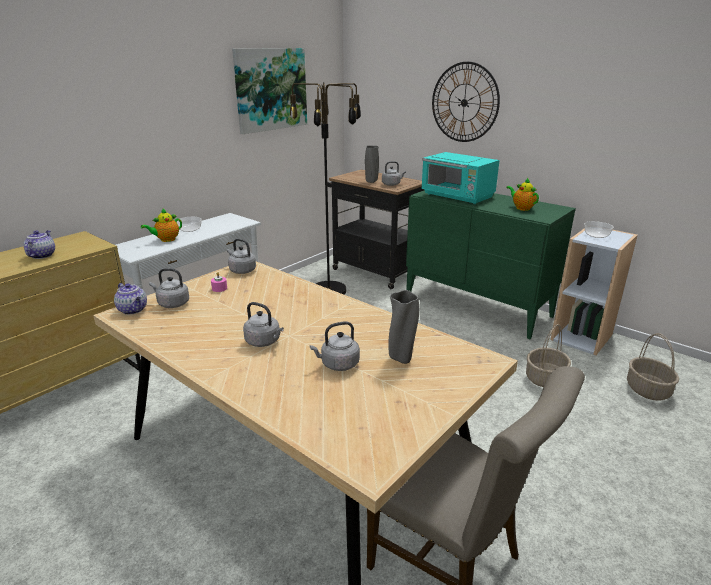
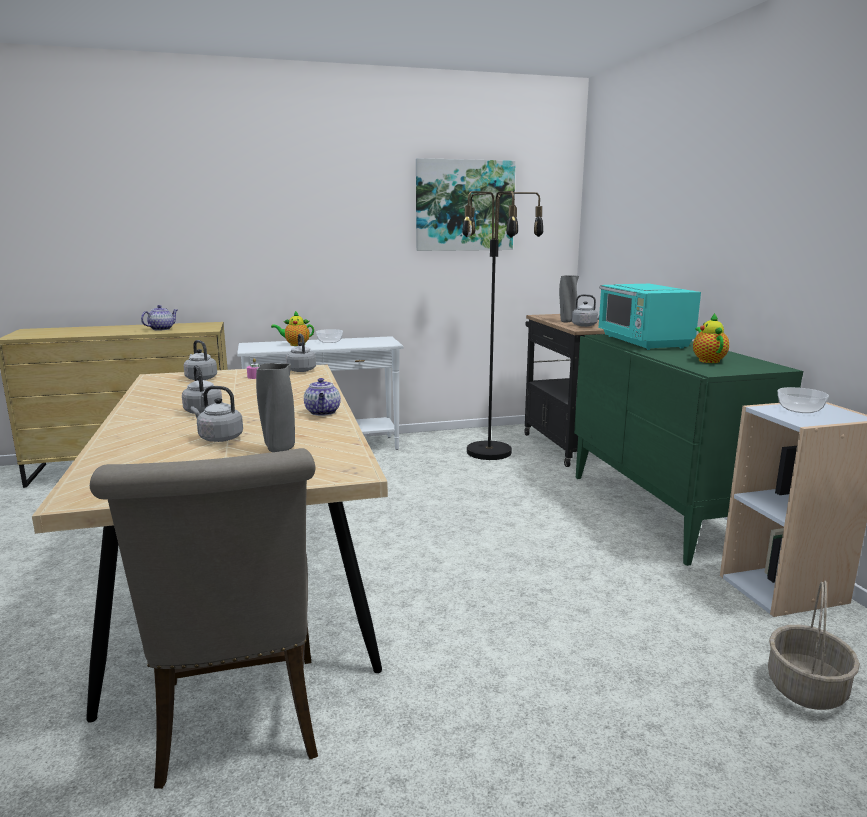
camera: 35 degrees right, 10 degrees down
(133, 310) = (168, 376): teapot -> teapot (323, 412)
(464, 102) = (684, 217): wall clock -> none
(545, 378) = (640, 612): basket -> none

